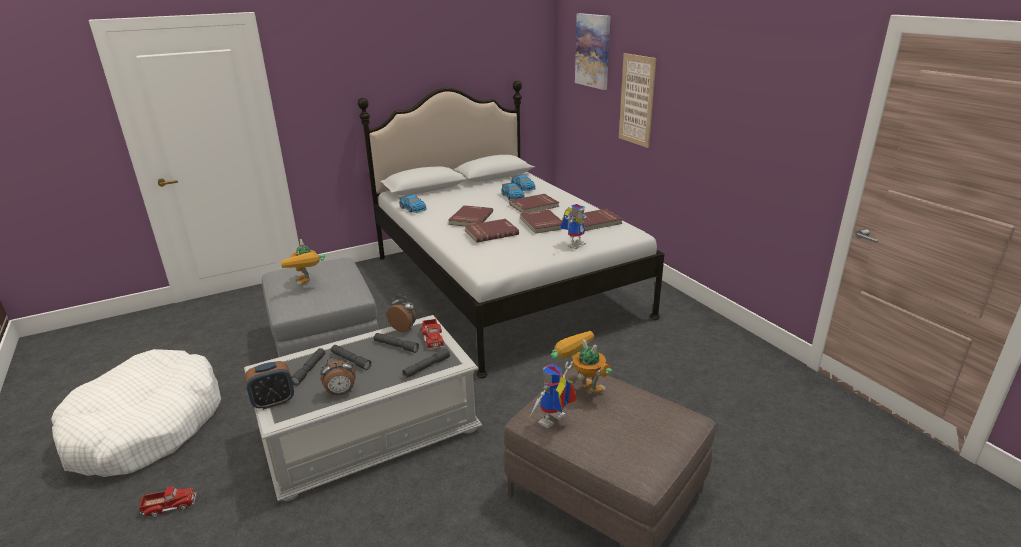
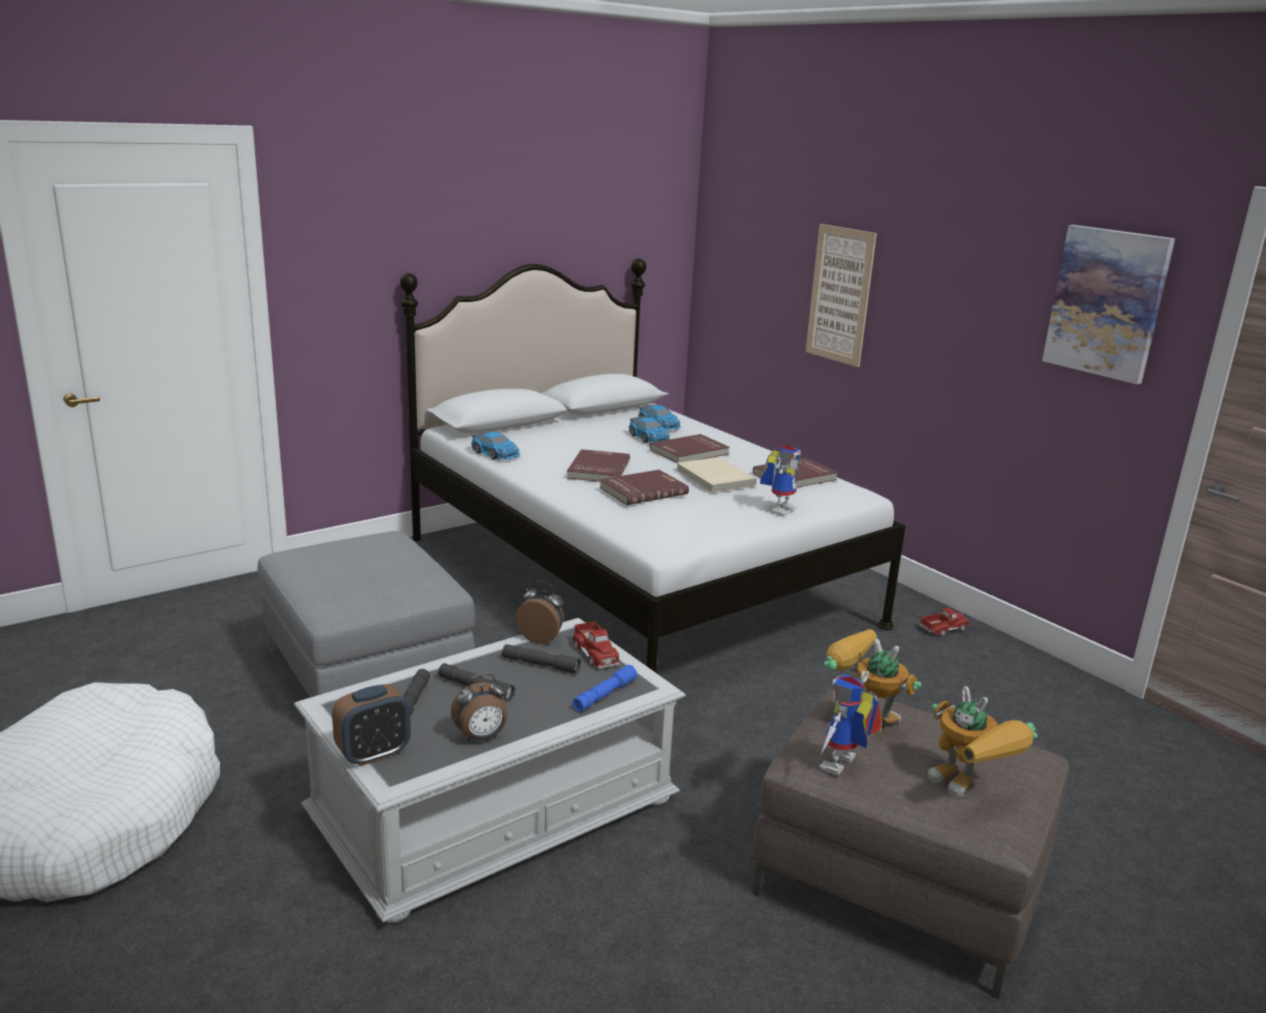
camera: 10 degrees left, 5 degrees down
(170, 506) = (186, 943): toy truck -> toy truck (943, 629)
(308, 284) = (353, 572): toy robot -> toy robot (969, 790)
(426, 367) = (604, 695): grey flashlight -> blue flashlight
(541, 223) = (714, 478): red book -> beige book
(593, 51) = (764, 219): picture -> picture (1106, 303)

